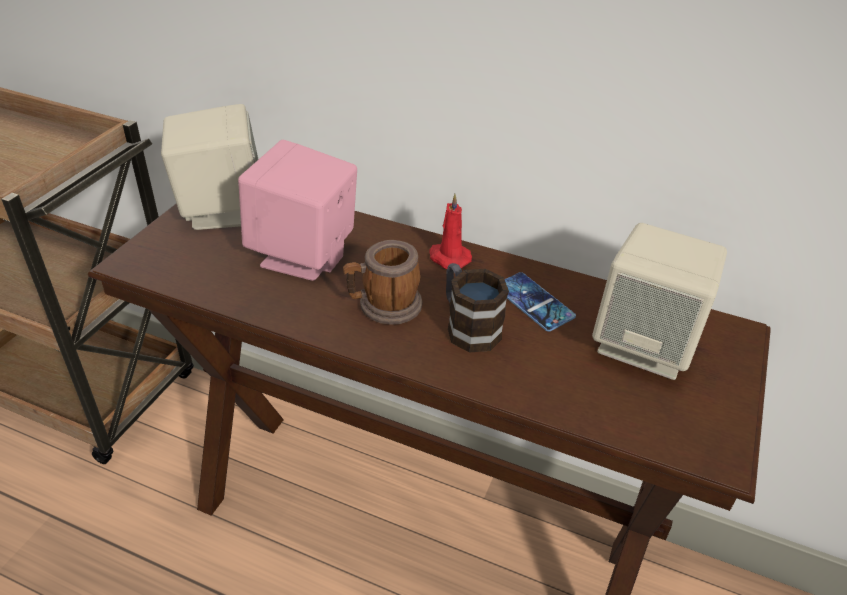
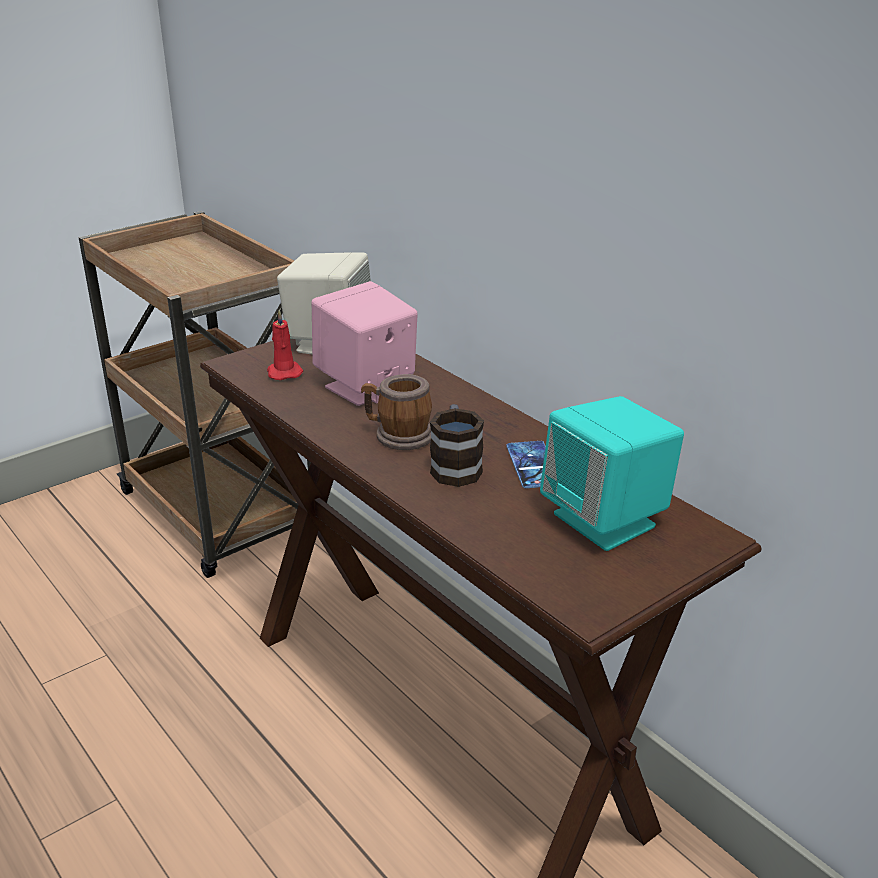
camera: 30 degrees right, 10 degrees down
(448, 257) = (488, 416): red candle -> red candle (284, 372)
(644, 344) = (606, 520): beige speaker -> turquoise speaker

